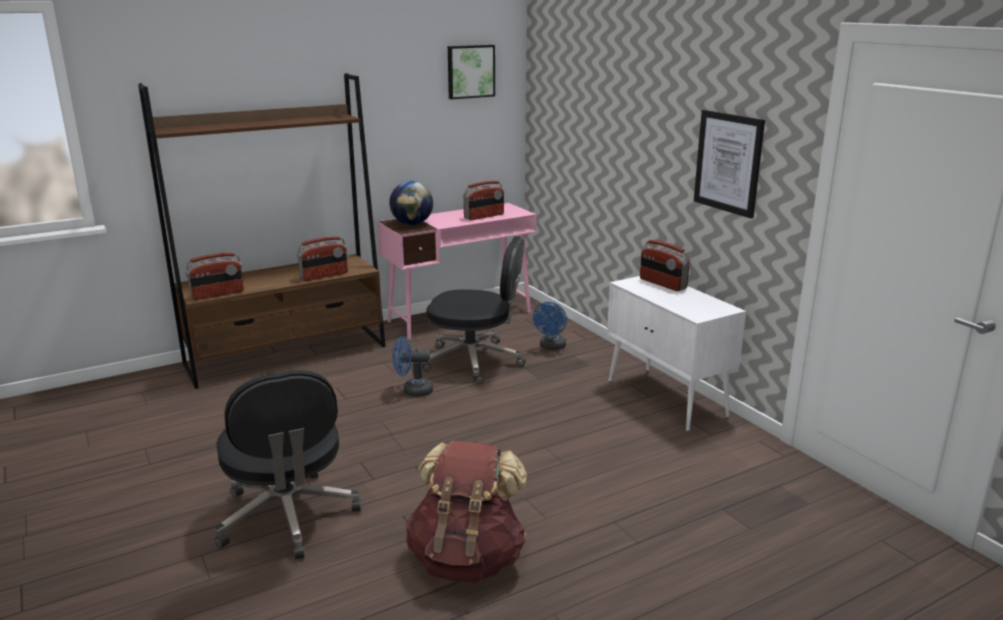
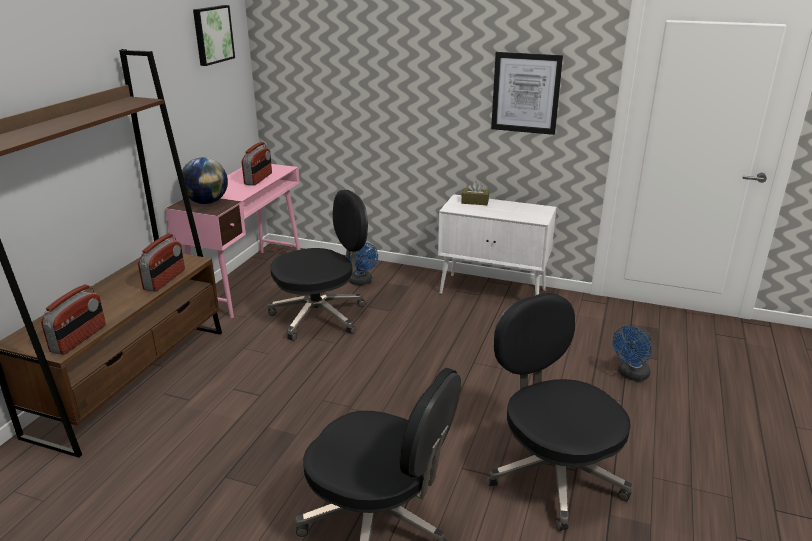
camera: 40 degrees left, 5 degrees up
(412, 391) = (309, 362): blue fan -> blue fan (630, 375)
(467, 559) = (553, 473): brown backpack -> black office chair
(662, 284) = (475, 202): radio -> brown tissue box

